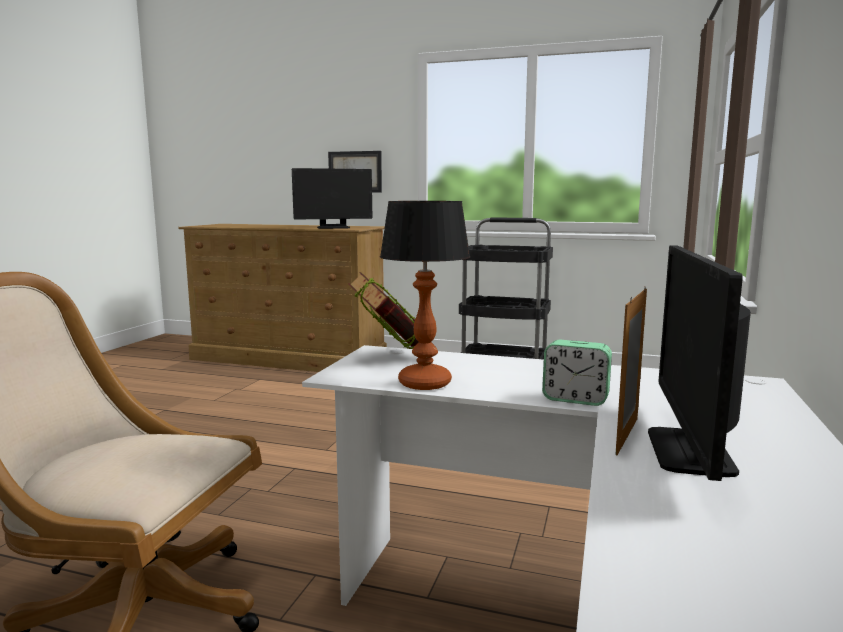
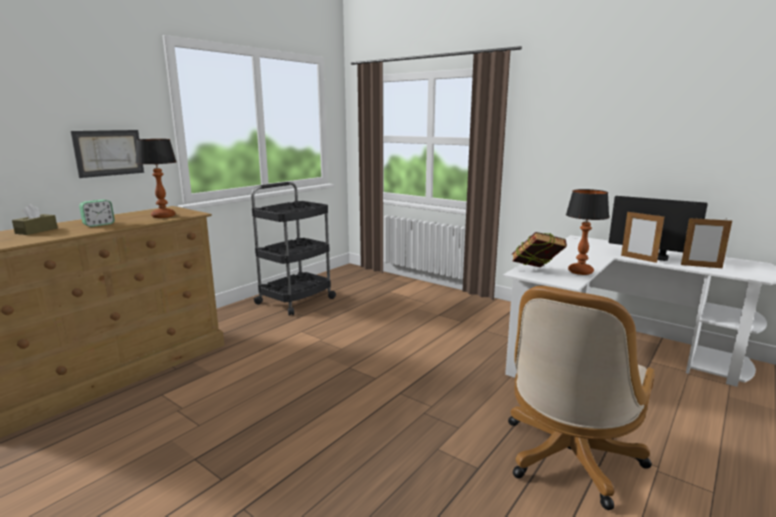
camera: 70 degrees left, 5 degrees up
(261, 225) = (36, 231): none -> brown tissue box
(333, 228) = (163, 216): monitor -> table lamp
(575, 399) = (600, 257): alarm clock -> alarm clock (99, 224)
(667, 521) = (701, 266): none -> picture frame

